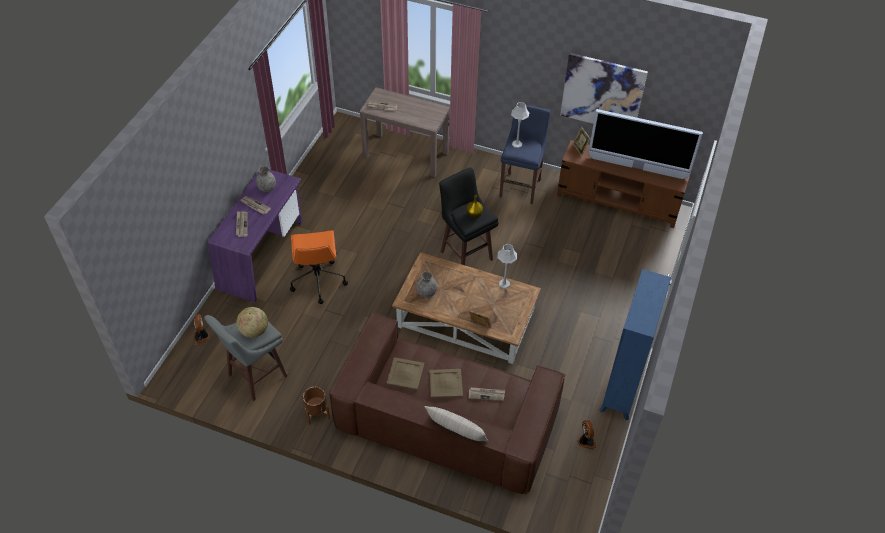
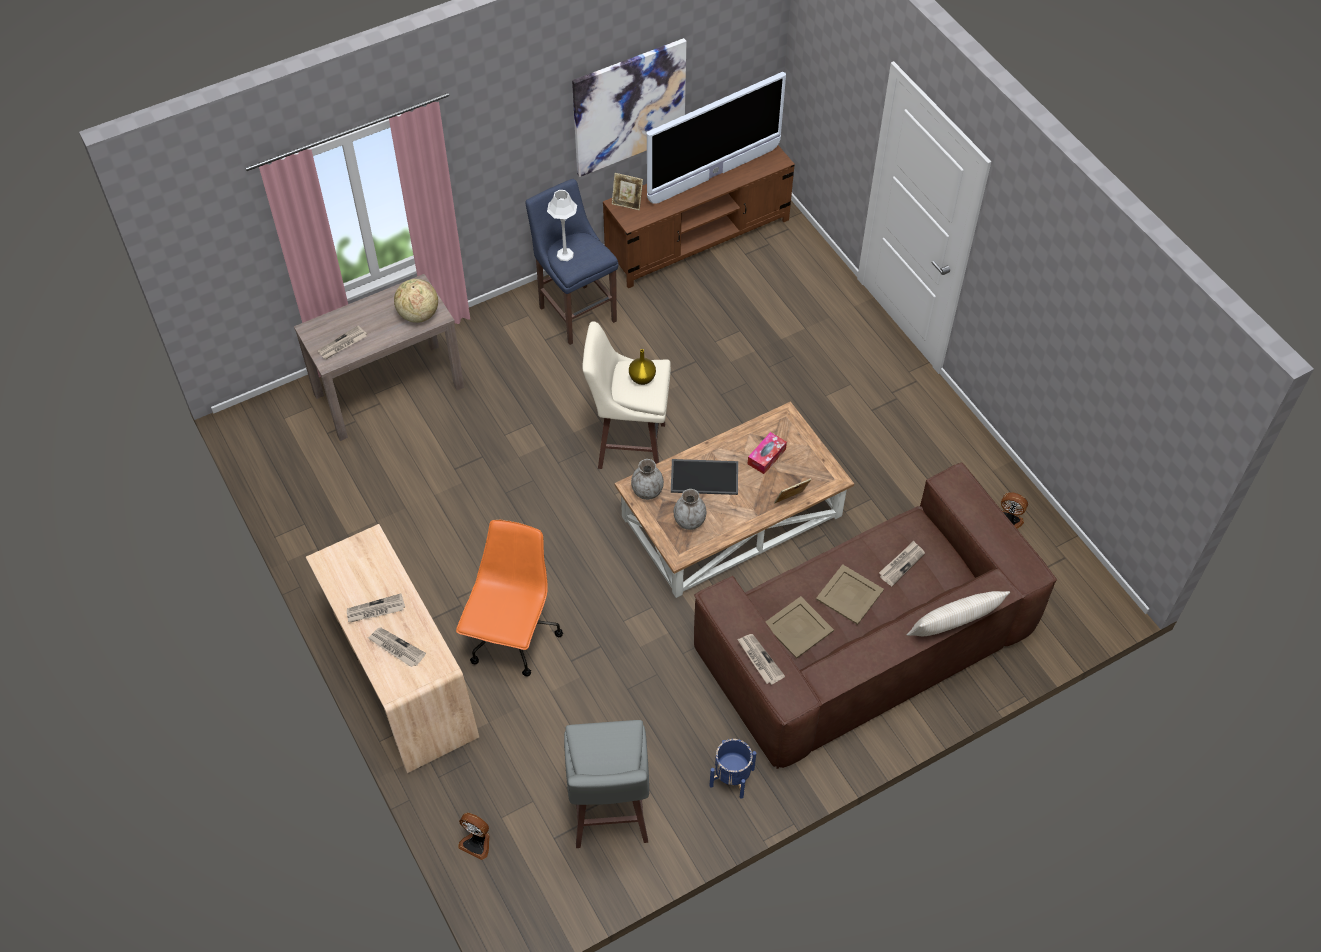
camera: 50 degrees left, 5 degrees up
(254, 331) = (610, 747): globe -> globe (418, 314)
(263, 255) = (400, 675): purple desk -> beige desk
(267, 188) = (357, 576): grey vase -> grey vase (647, 492)
(317, 413) = (732, 777): brown planter -> blue planter
(318, 280) = (512, 637): orange office chair -> orange office chair turned 105 degrees counterclockwise
(357, 360) = (759, 660): none -> newspaper
(459, 283) = (705, 476): none -> tray
(465, 254) = (629, 445): black stool -> beige stool
(496, 299) = (766, 456): none -> tissue box
(504, 284) = (750, 432): grey table lamp -> none
(621, 388) = (966, 437): blue bookcase -> none

